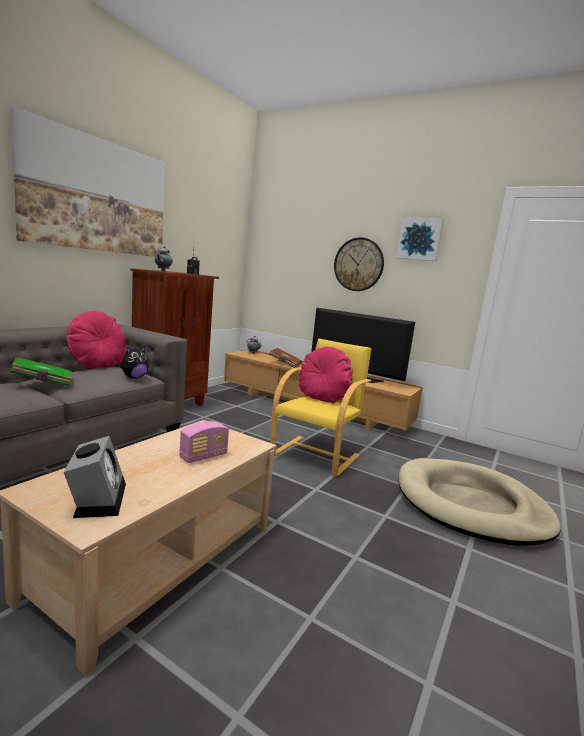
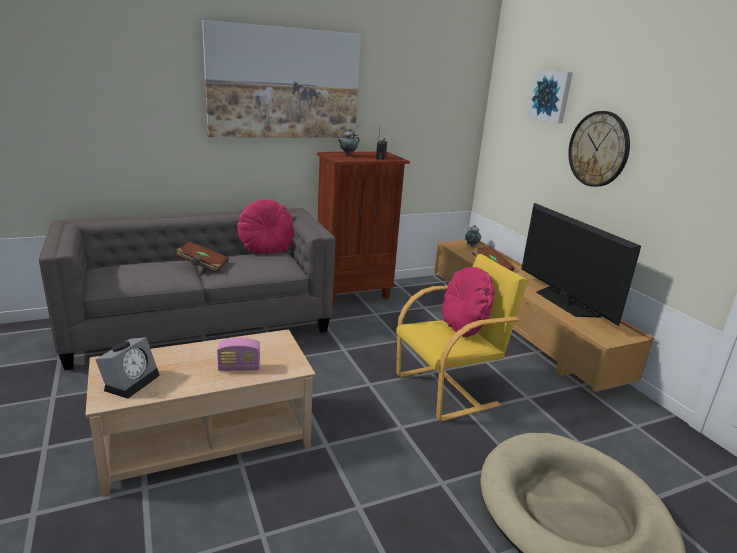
camera: 35 degrees right, 10 degrees up
(43, 382) = (202, 266): green book -> brown book
(134, 377) = (279, 270): plush toy -> none
(419, 239) = (680, 120): picture -> picture (551, 96)

